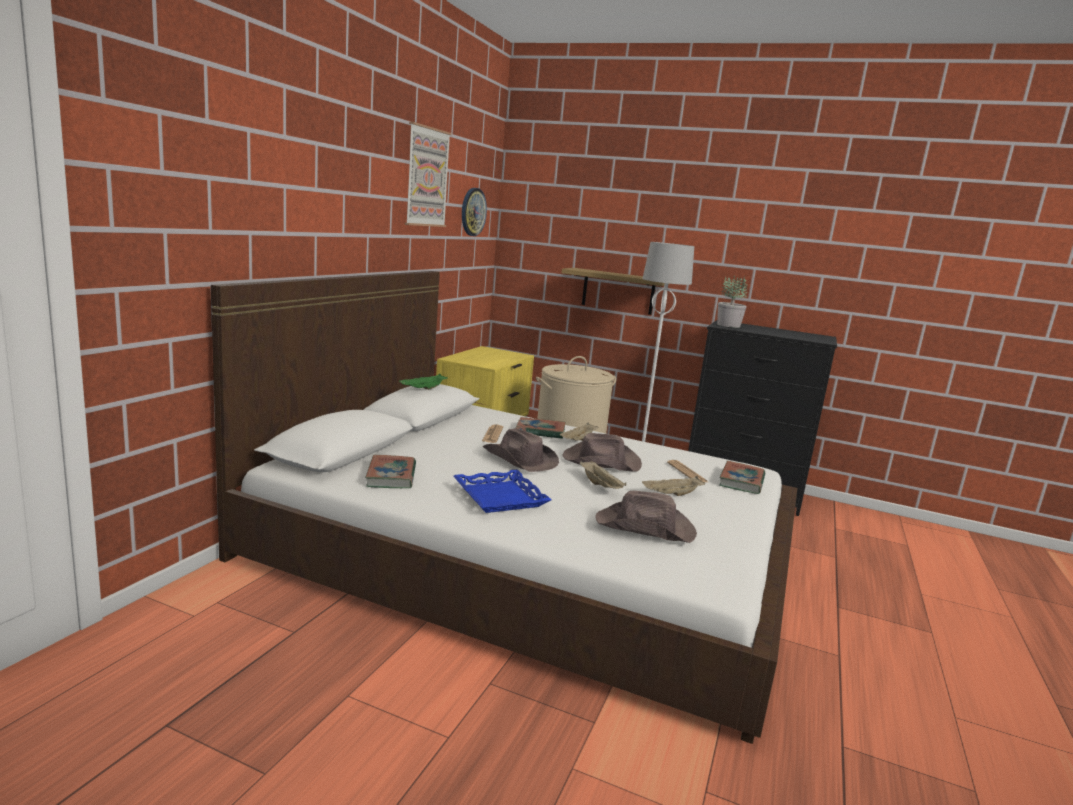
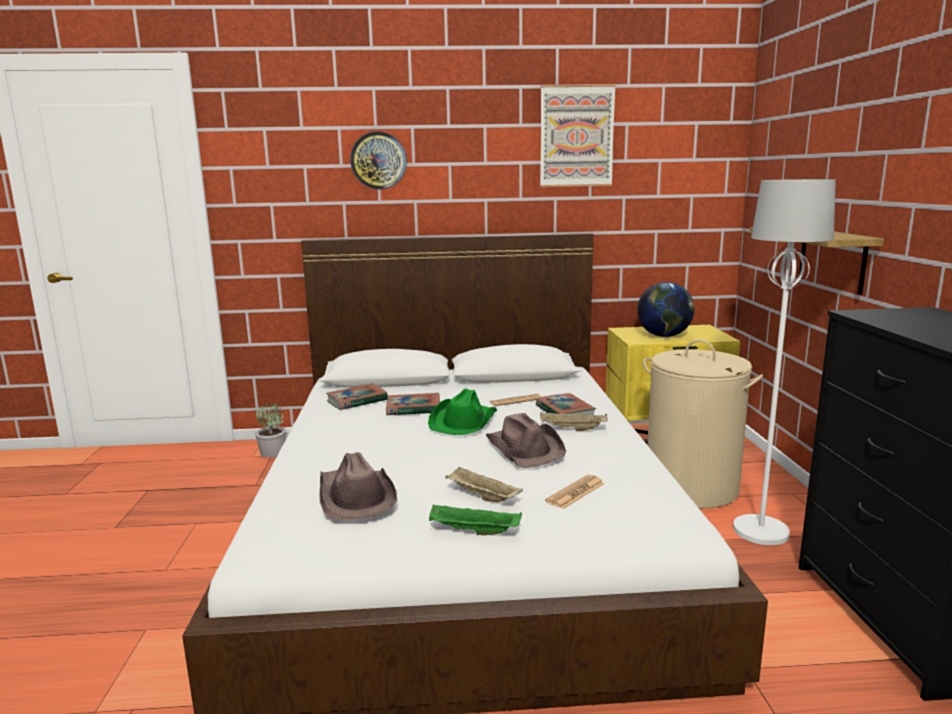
camera: 65 degrees right, 0 degrees up
(423, 389) = (510, 347): green tray -> green tray (473, 532)
(472, 212) = (678, 165): wall clock -> wall clock (378, 160)
(491, 359) = (664, 336): none -> globe
(501, 497) = (360, 435): blue tray -> none
(519, 459) = (463, 421): brown hat -> green hat
(601, 486) = (448, 461): beige tray -> none
(728, 325) = (890, 314): potted plant -> potted plant (273, 452)
(741, 481) = (604, 528): book -> book (413, 408)

